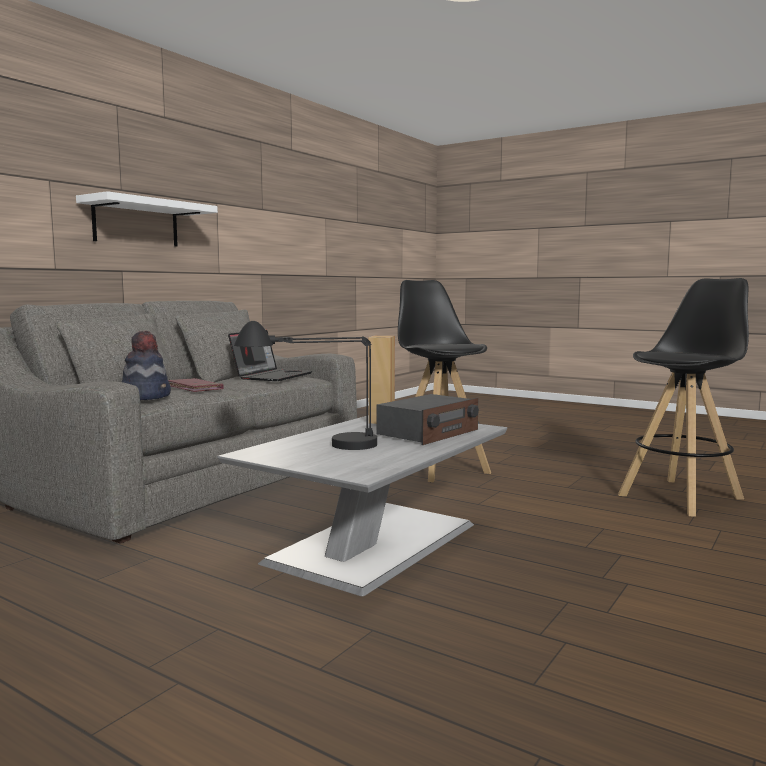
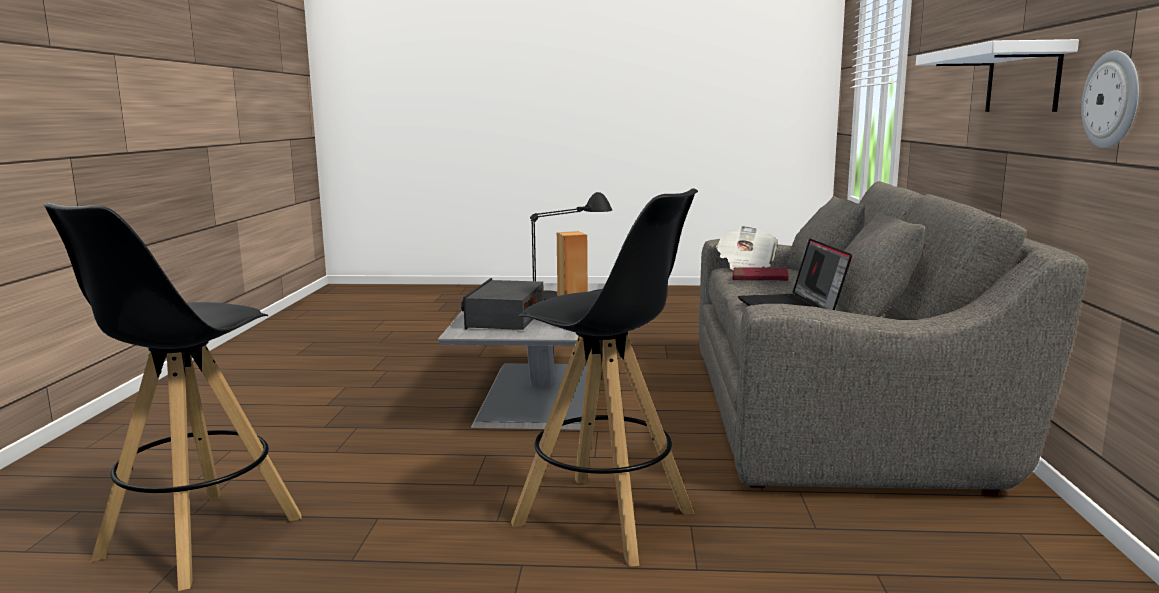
camera: 150 degrees right, 5 degrees up
(146, 396) = (745, 266): hat -> newspaper
(216, 243) = (1112, 99): none -> wall clock

